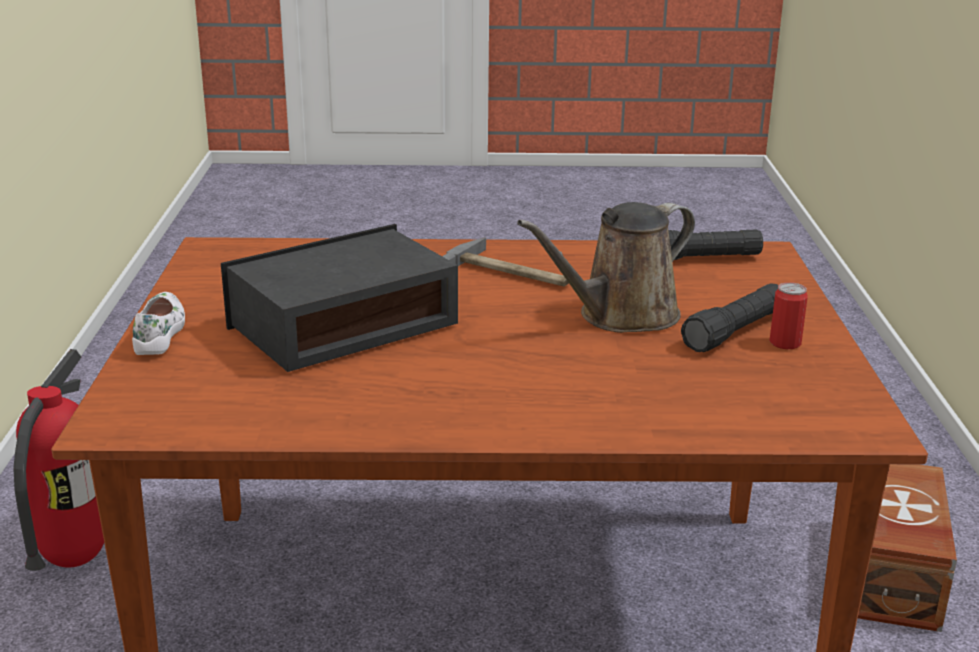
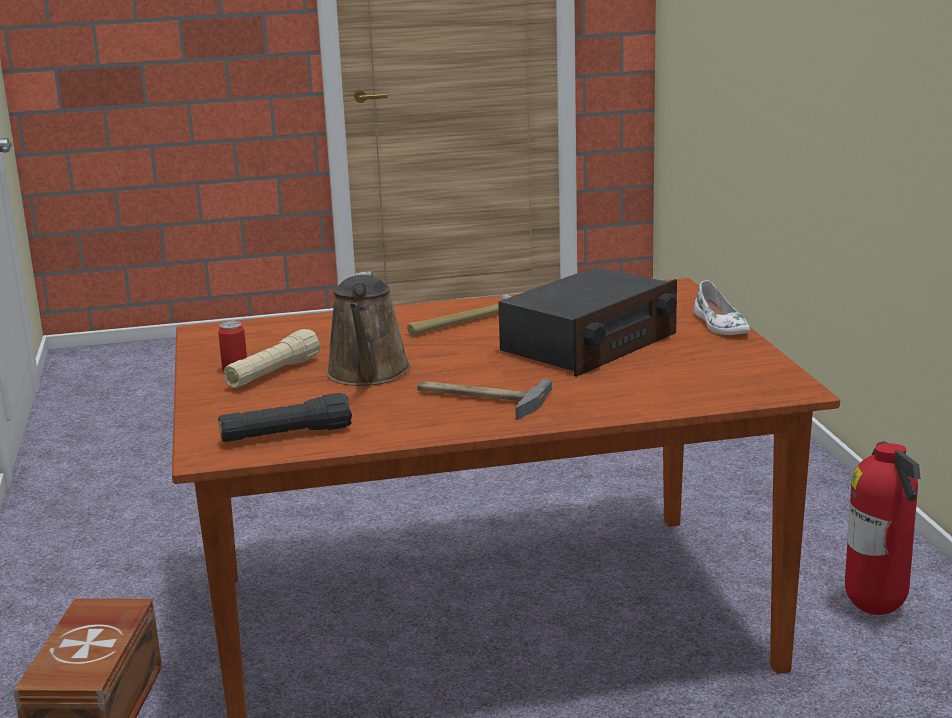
camera: 170 degrees right, 5 degrees down
(471, 388) = (467, 321): none -> hammer
(621, 316) = (368, 374): brown watering can -> brown watering can turned 135 degrees clockwise
(735, 332) = (273, 373): black flashlight -> beige flashlight

